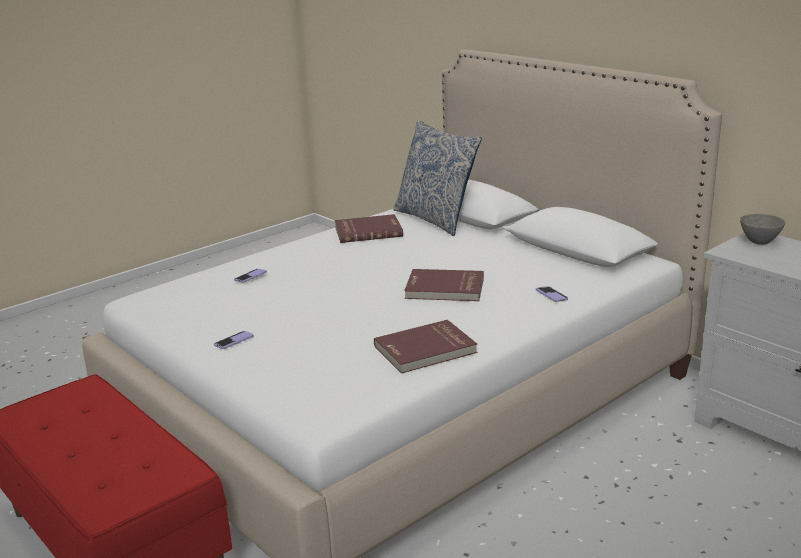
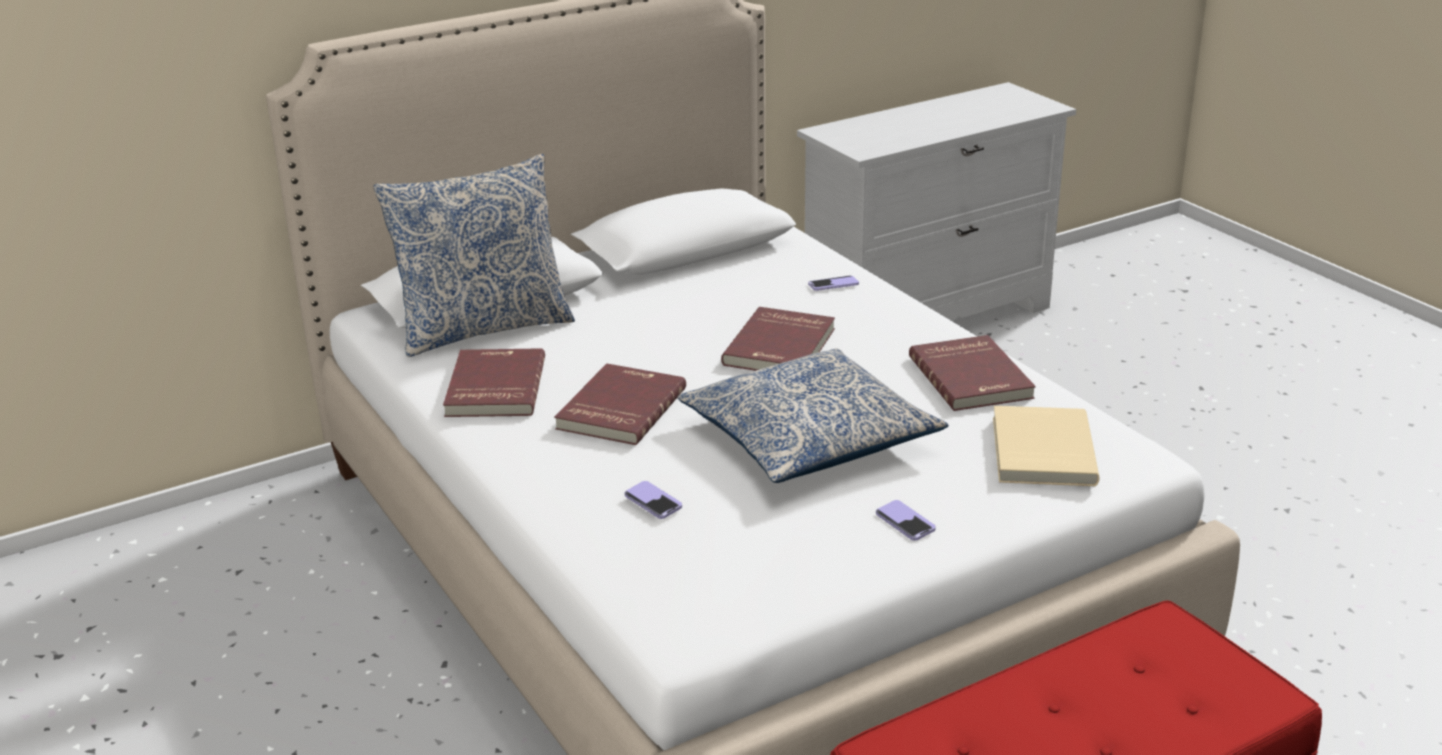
camera: 80 degrees left, 5 degrees up
(323, 377) = (1040, 451): none -> beige book
(329, 308) = (808, 438): none -> pillow
(351, 259) = (619, 408): none -> red book
(759, 242) = (843, 134): grey bowl -> none

